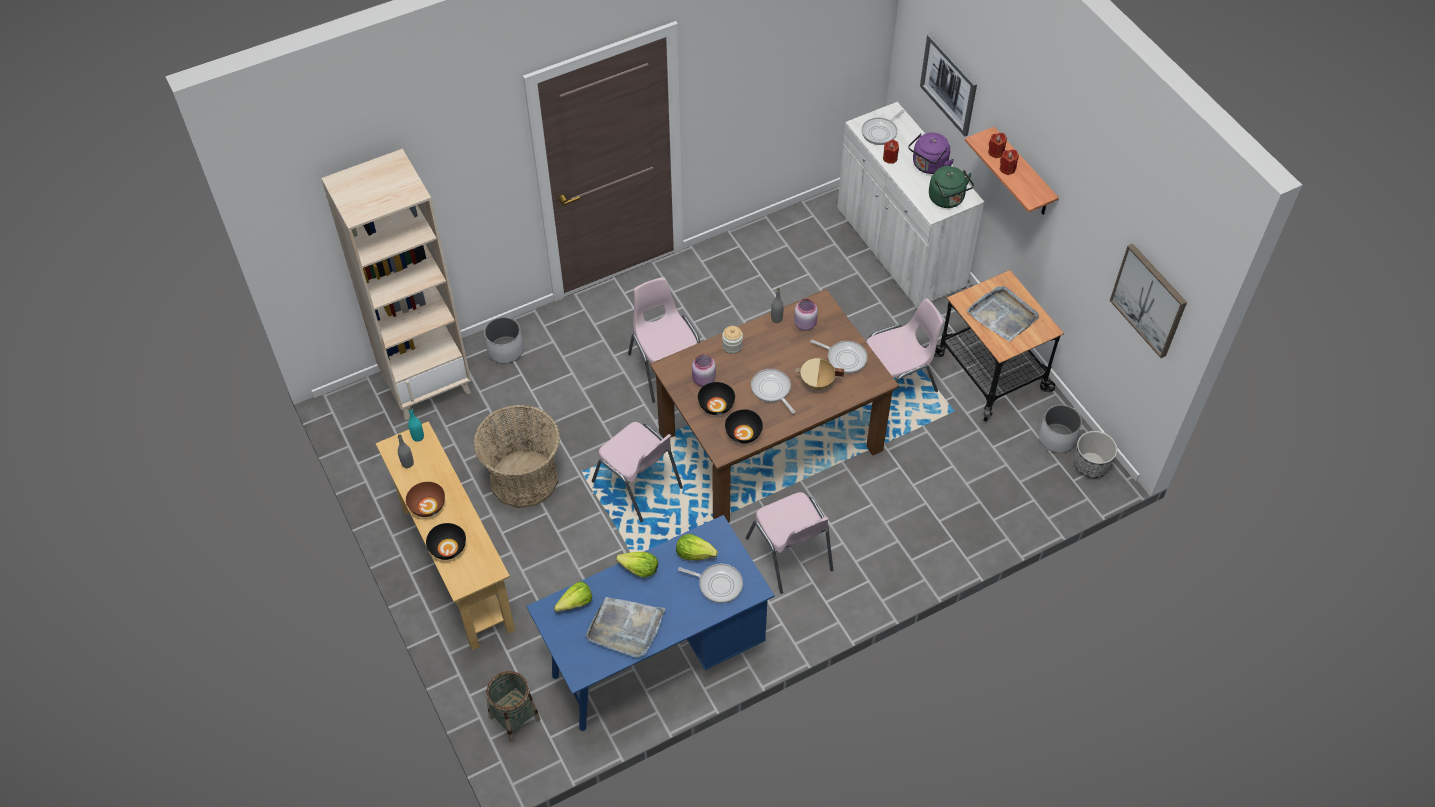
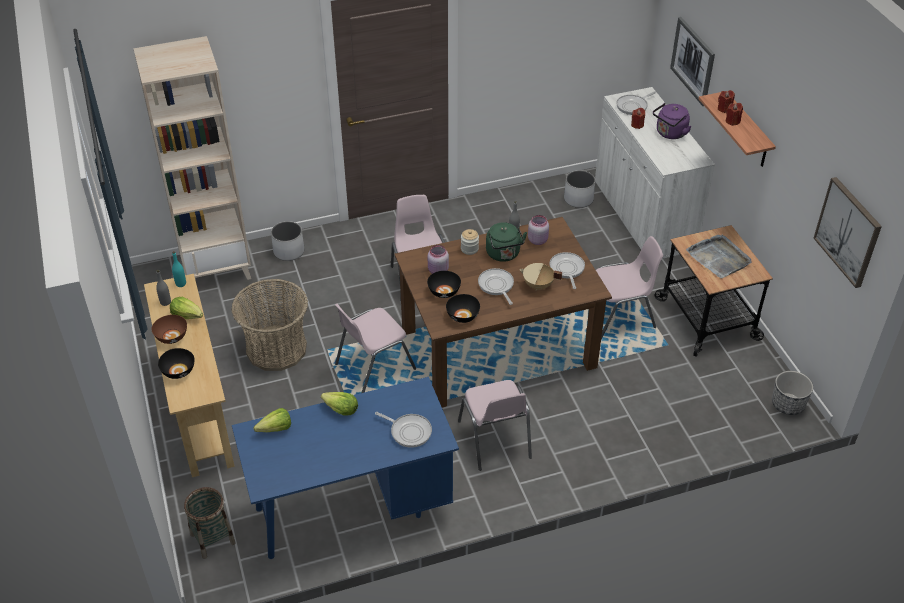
camera: 10 degrees right, 10 degrees down
(625, 628) = (315, 455): grey tray -> none
(638, 485) = (373, 366): pink chair -> pink chair turned 90 degrees clockwise
(695, 553) = (395, 403): lettuce -> lettuce (187, 315)
(844, 358) = (567, 269): frying pan -> frying pan turned 135 degrees counterclockwise
(947, 199) = (682, 159): green kettle -> green kettle (504, 254)
(1057, 438) = (759, 378): white planter -> white planter (578, 199)

